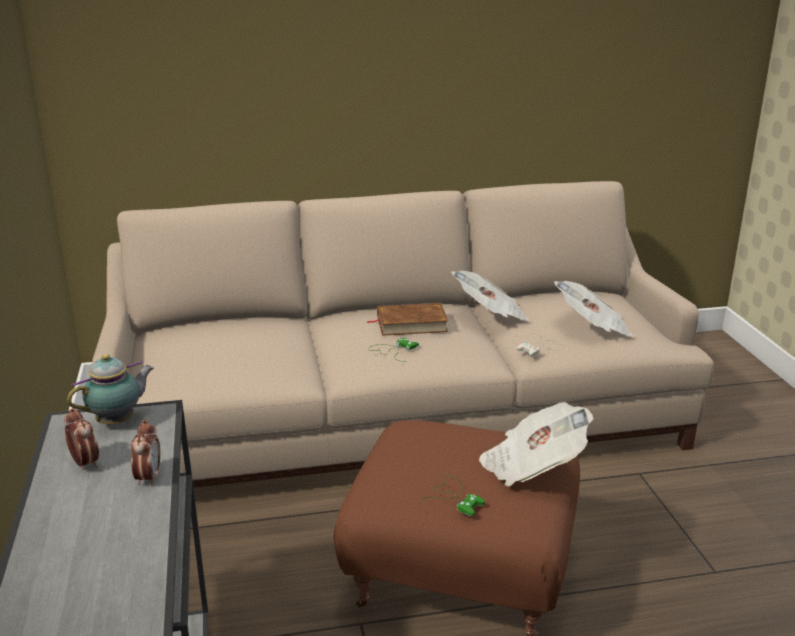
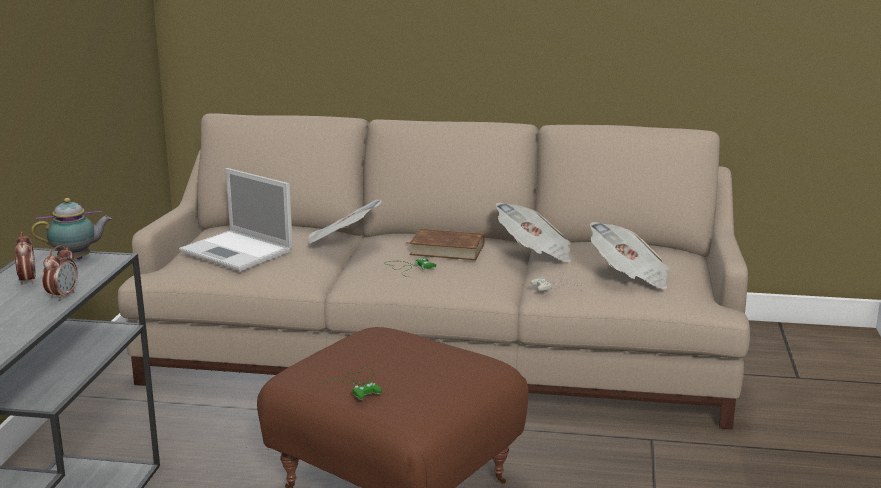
camera: 20 degrees right, 5 degrees down
(207, 358) = (238, 251): none -> laptop
(532, 467) = (454, 375): newspaper -> newspaper (342, 242)

